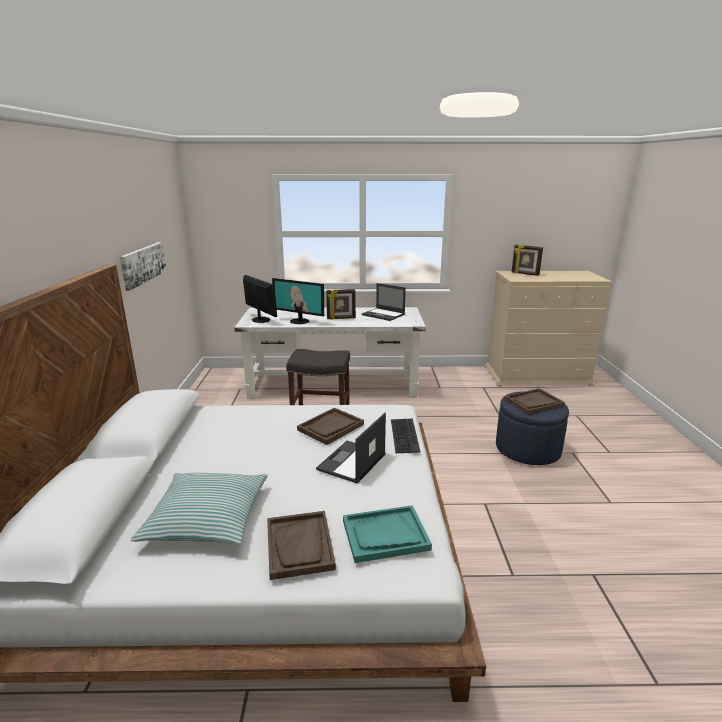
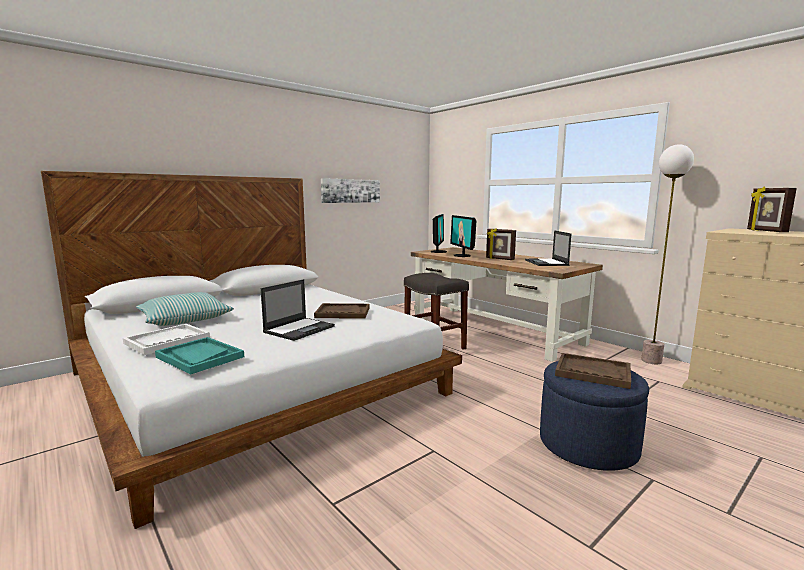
camera: 50 degrees right, 10 degrees down
(299, 546) = (167, 341): brown tray -> white tray
(334, 385) = (494, 330): white desk -> brown desk
(351, 462) = (300, 329): laptop -> laptop turned 135 degrees clockwise
(404, 435) = (370, 331): keyboard -> none
(457, 372) = (651, 361): none -> floor lamp

